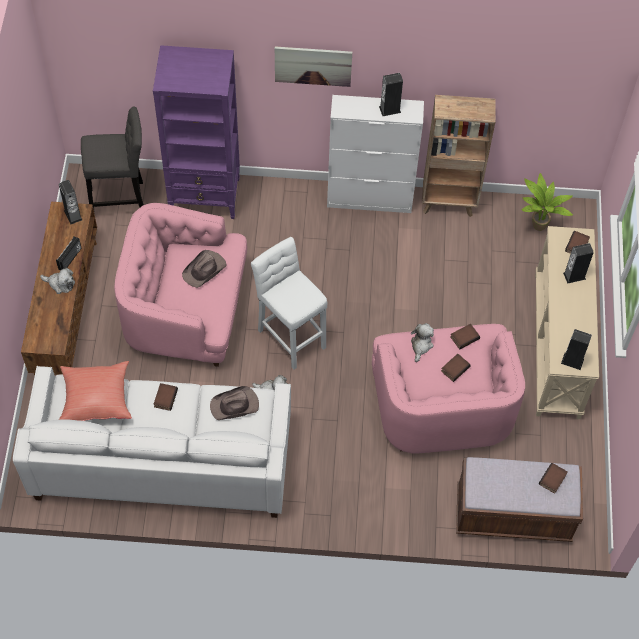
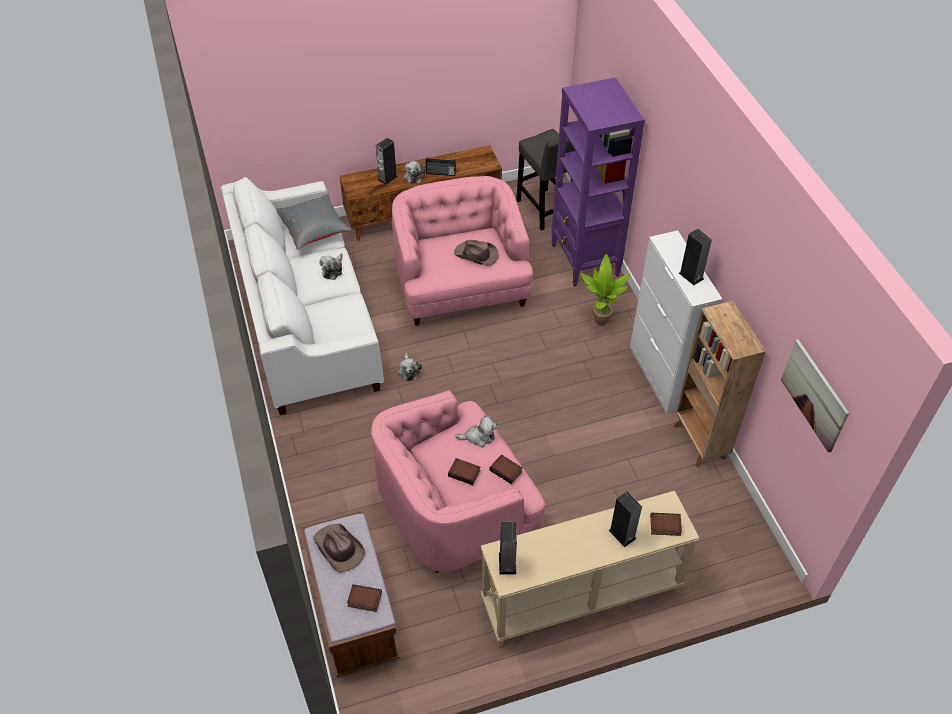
camera: 70 degrees right, 10 degrees down
(73, 215) = (484, 161): speaker -> speaker (387, 178)
(96, 398) = (314, 230): red pillow -> grey pillow
(165, 397) = (333, 270): book -> plush toy
(235, 405) = (345, 317): brown hat -> brown hat (339, 549)
(290, 335) = (473, 364): white stool -> none
(313, 65) = (680, 186): picture -> picture (814, 395)
(537, 228) = (722, 532): potted plant -> potted plant (599, 321)

